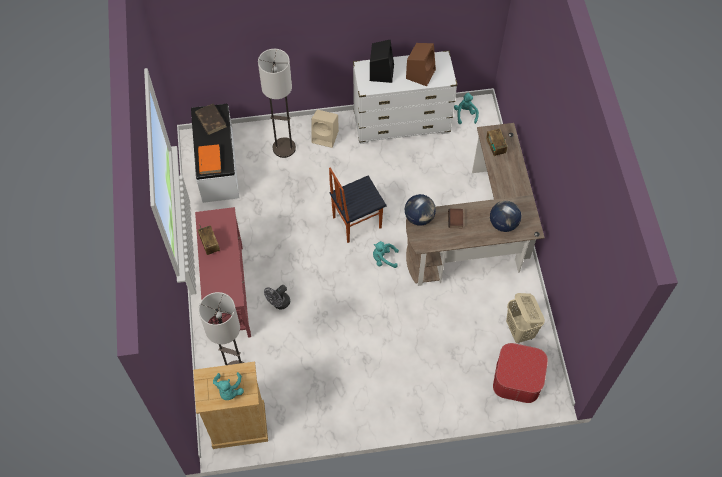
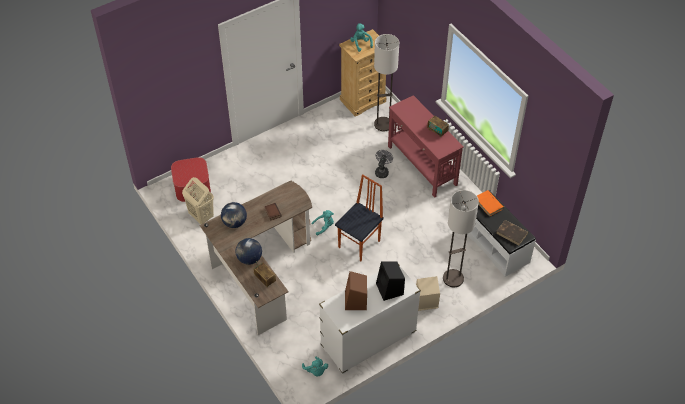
camera: 155 degrees right, 10 degrees down
(419, 218) = (300, 204): globe -> globe (249, 259)

